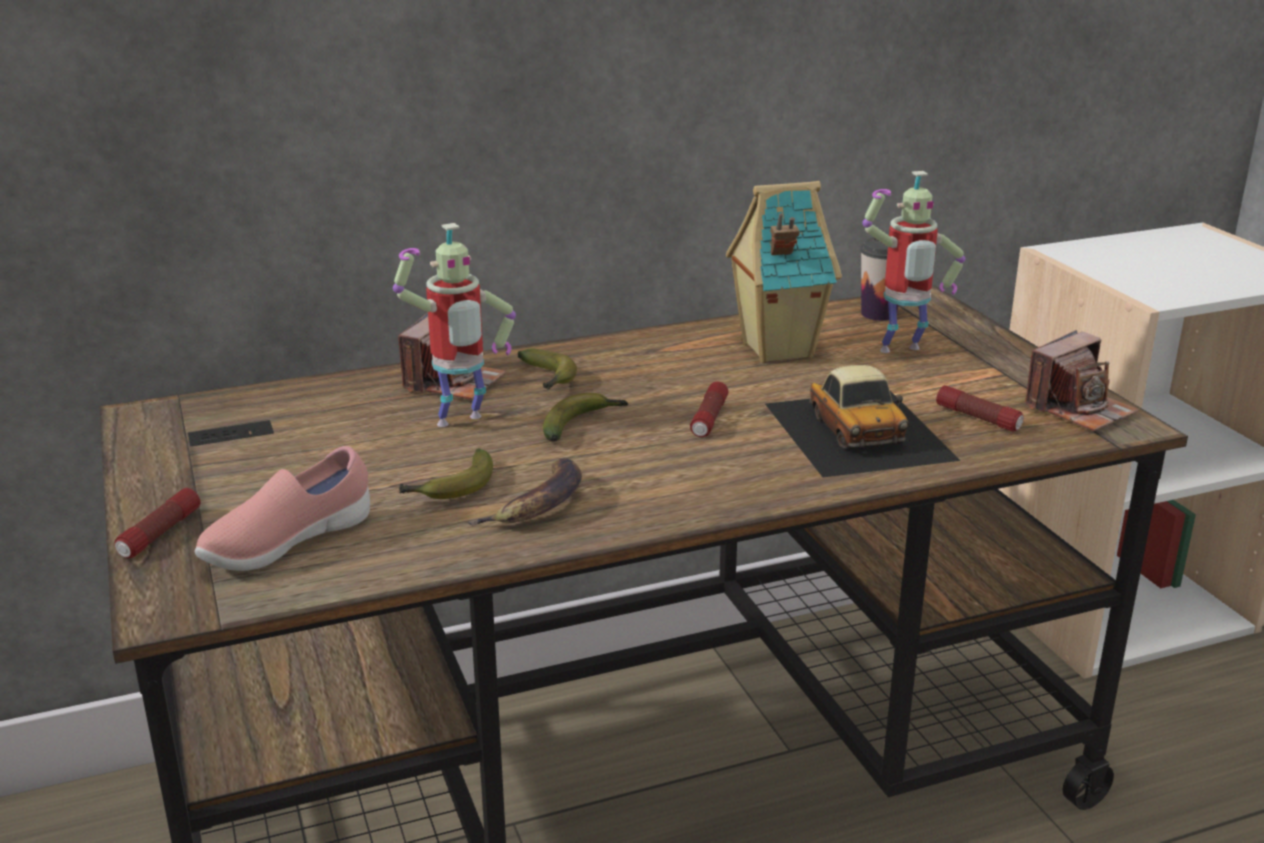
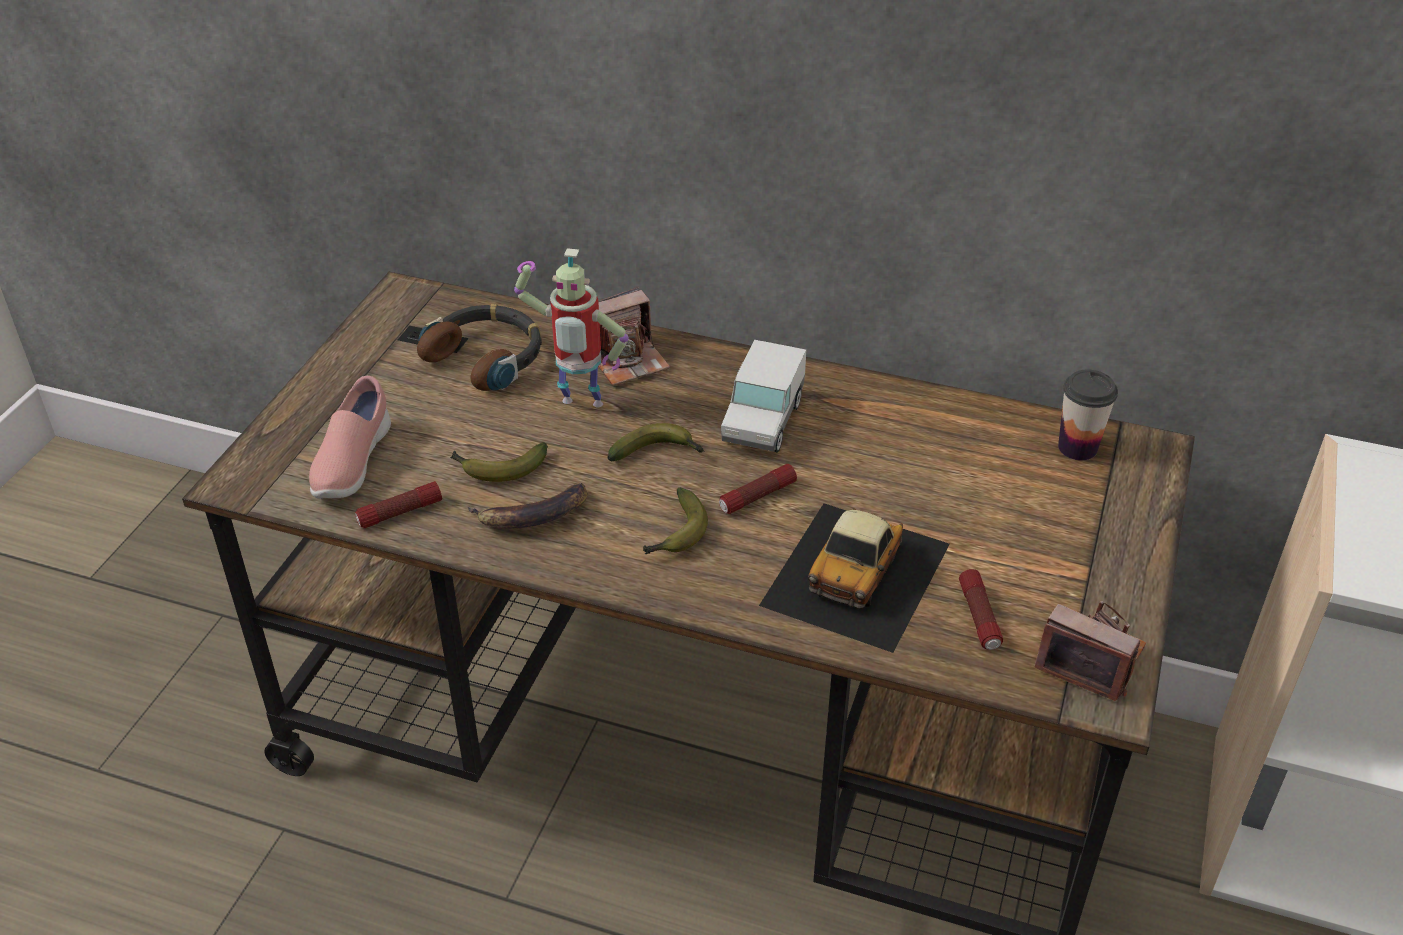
camera: 40 degrees right, 15 degrees up
(160, 534) = (297, 414): flashlight -> flashlight (400, 513)
(286, 543) = (351, 463): pink shoe -> pink shoe turned 75 degrees counterclockwise
(313, 424) = (487, 357): none -> headphones
(548, 380) = (695, 390): banana -> banana (676, 534)
(636, 377) = (763, 421): none -> toy truck
(775, 349) = (919, 445): toy house -> none
(901, 352) = (1027, 505): toy robot -> none
(1079, 409) = (1090, 659): camera -> camera turned 150 degrees counterclockwise

